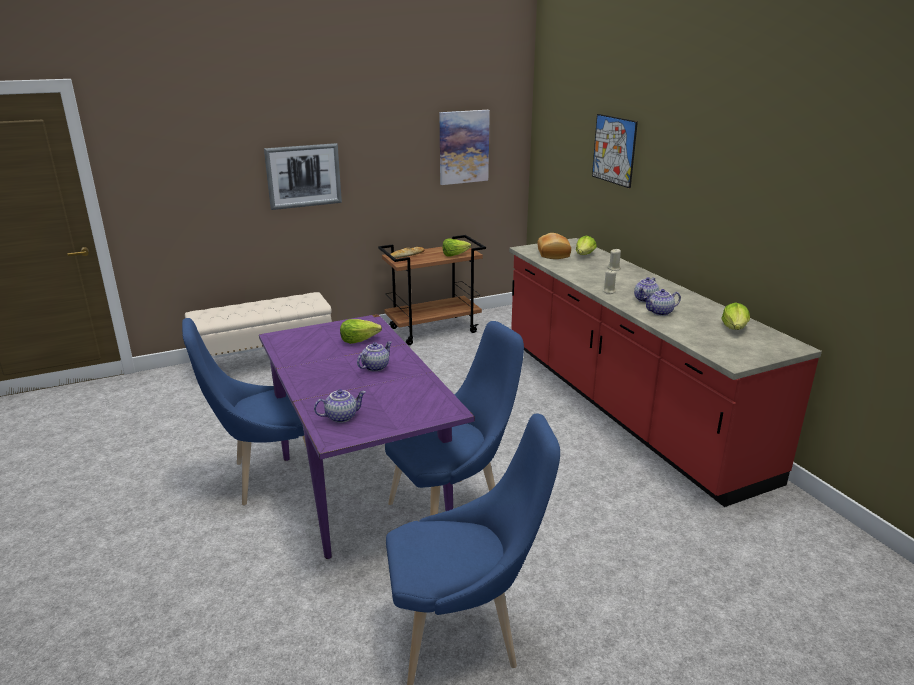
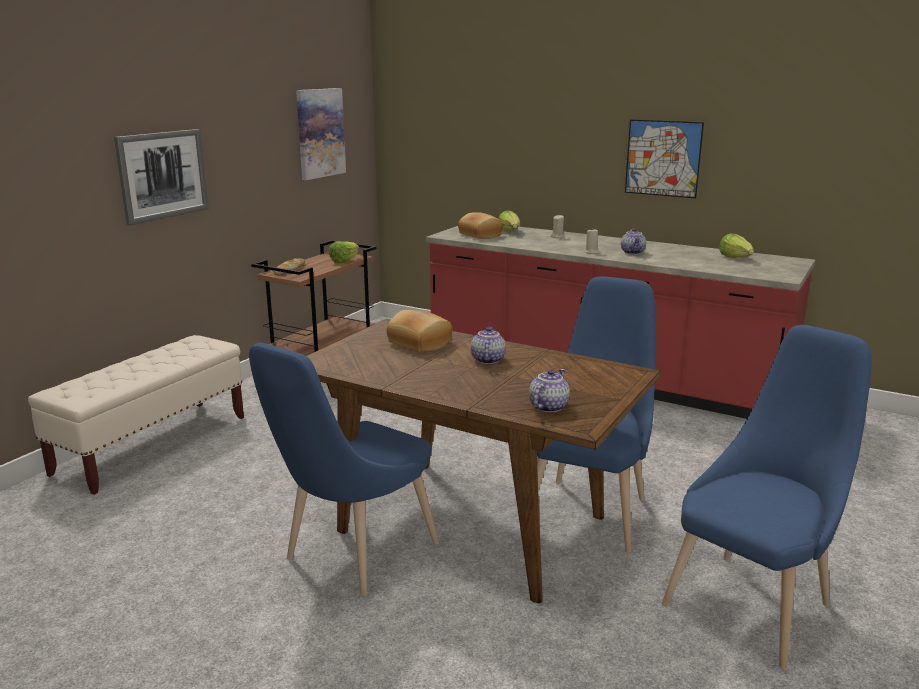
camera: 35 degrees left, 5 degrees down
(359, 340) = (418, 343): lettuce -> bread
(362, 486) = (470, 523): purple dining table -> brown dining table
(614, 150) = (517, 117): picture -> picture (663, 158)
(660, 313) = (663, 258): teapot -> none

